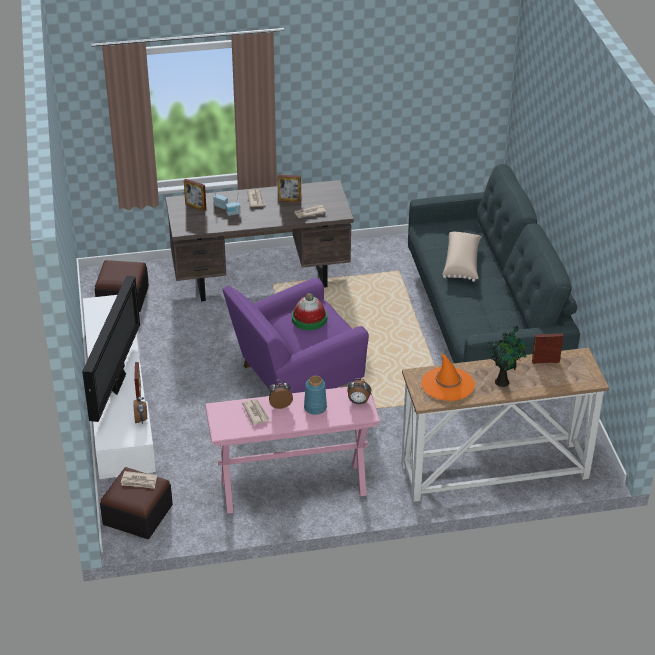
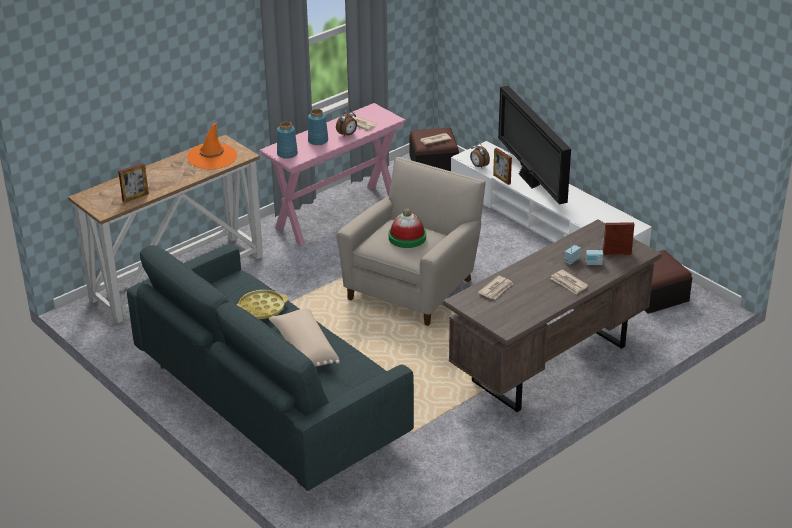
camera: 150 degrees right, 5 degrees down
(289, 200) = (532, 295): picture frame -> none
(295, 379) = (413, 286): purple armchair -> beige armchair
(358, 402) = (287, 154): alarm clock -> blue vase
(472, 304) = (262, 308): none -> yellow tray
(503, 381) = (166, 172): potted plant -> none

